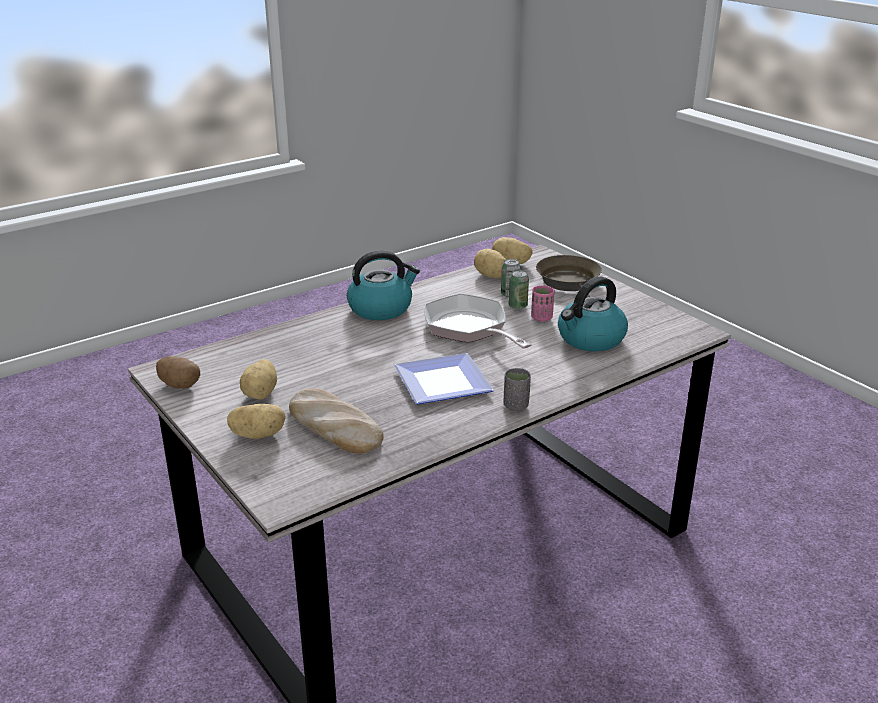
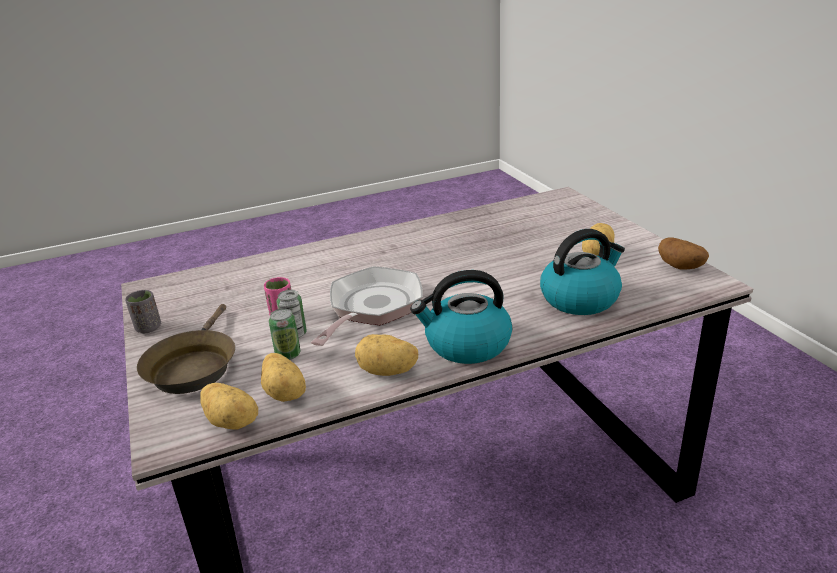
camera: 165 degrees left, 0 degrees up
(258, 435) = (588, 227): potato -> potato (387, 372)
(333, 426) = (528, 229): bread -> none
(444, 380) = (426, 256): plate -> none
(469, 328) = (372, 308): frying pan -> frying pan turned 135 degrees counterclockwise
(516, 406) = (378, 235): grey cup -> grey cup (148, 328)
(590, 339) = (259, 286): kettle -> kettle (580, 298)

